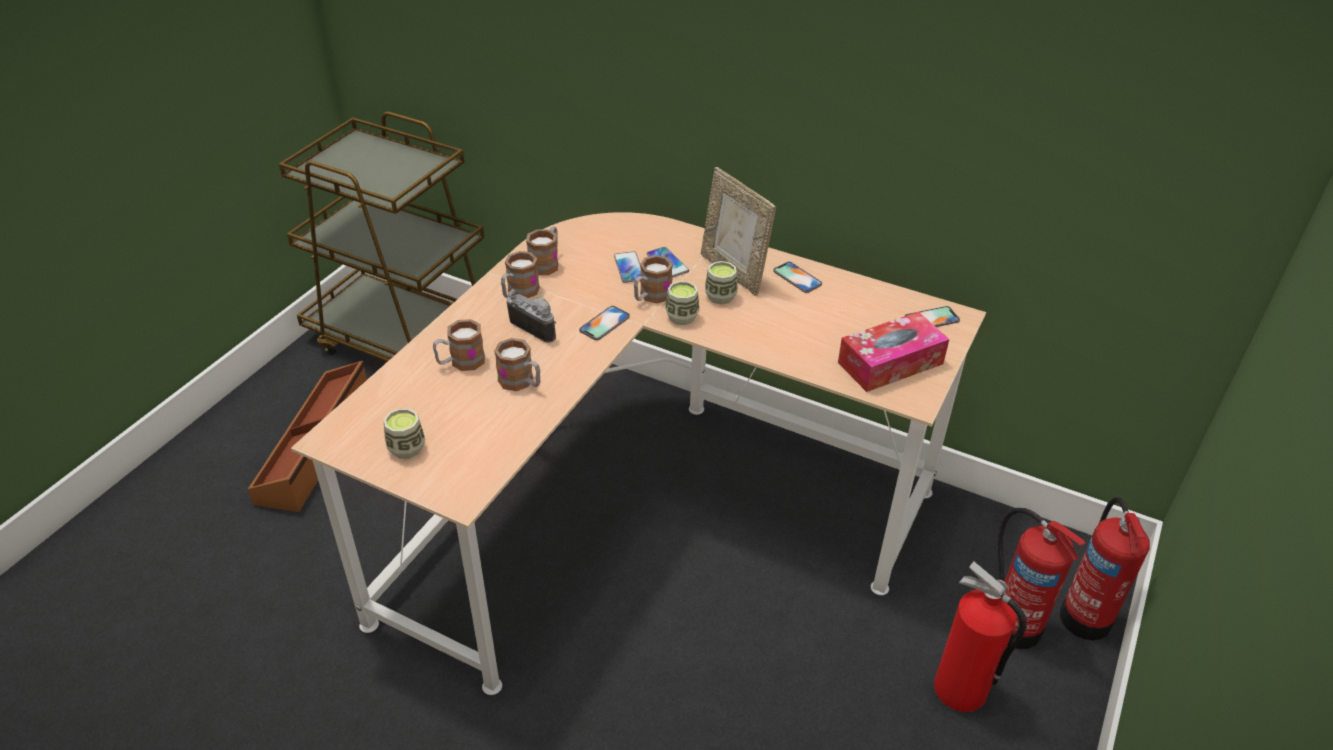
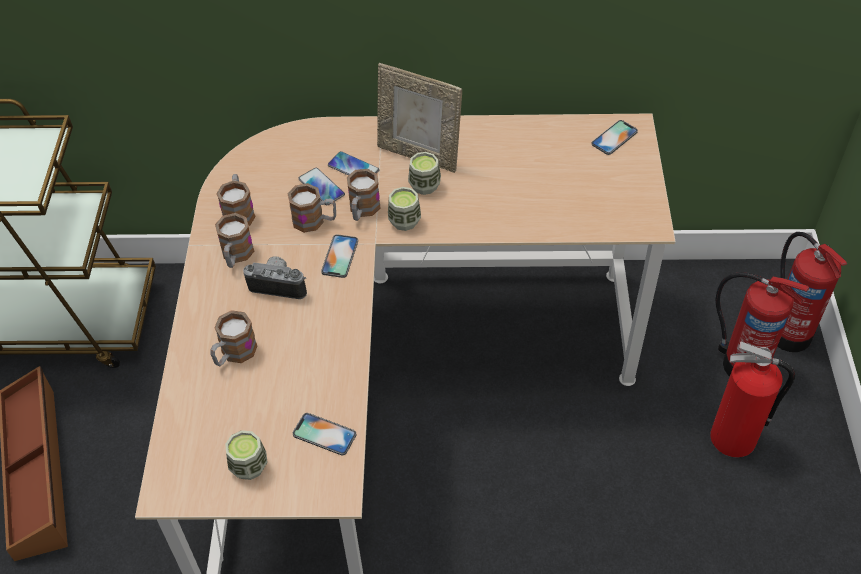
camera: 25 degrees left, 10 degrees up
(521, 382) = (306, 351): mug -> mug (315, 221)
(797, 277) = (478, 139): phone -> phone (324, 434)
(890, 363) = (608, 196): tissue box -> none

